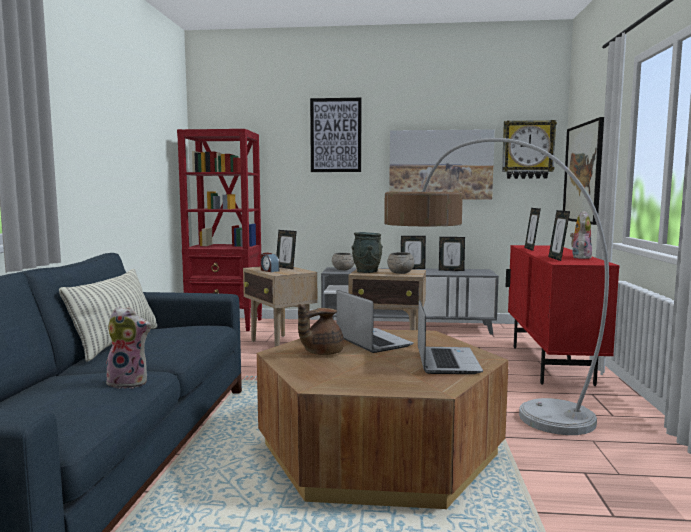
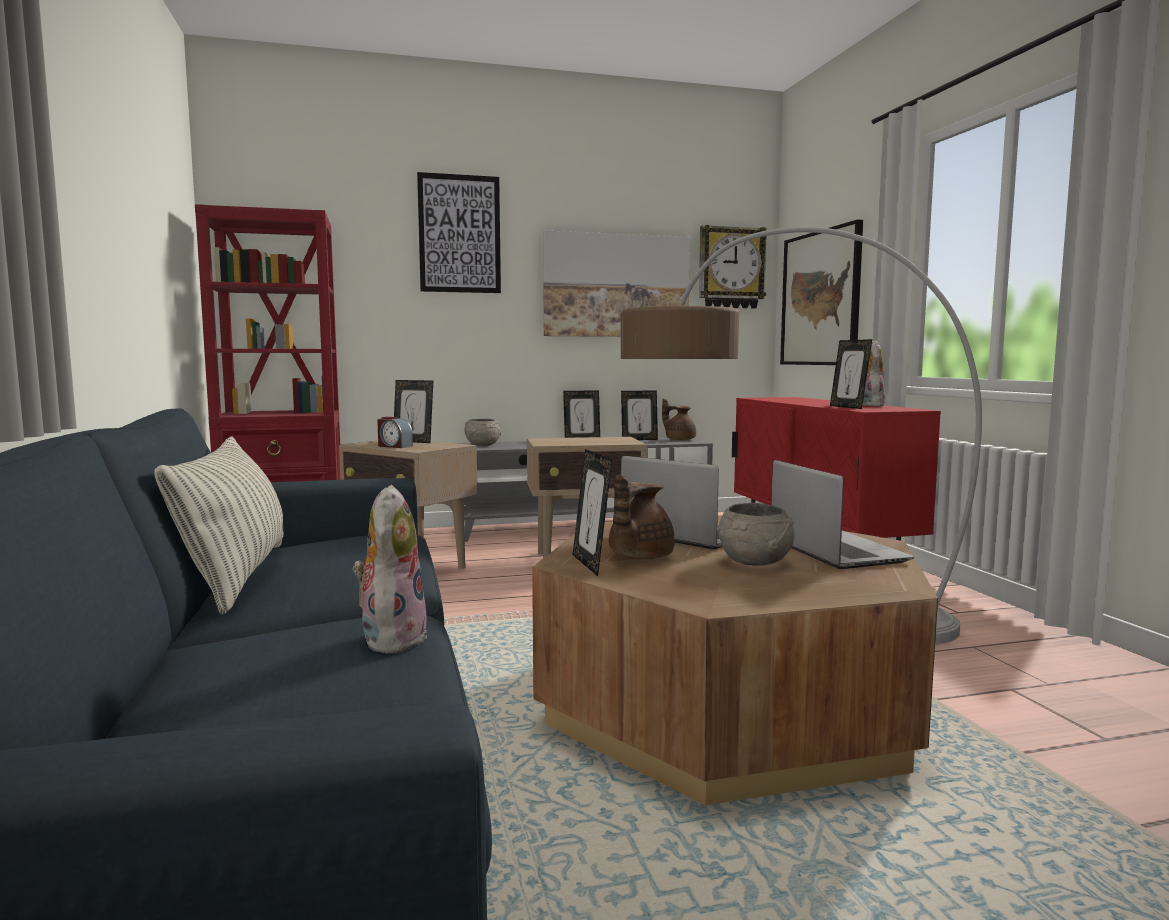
camera: 20 degrees left, 0 degrees up
(130, 382) = (391, 638): plush toy -> plush toy turned 75 degrees counterclockwise
(366, 271) = (552, 441): grey vase -> none
(401, 273) = (605, 441): grey bowl -> grey bowl (755, 561)
(479, 271) = (679, 439): none -> brown teapot
(531, 249) = (779, 400): picture frame -> picture frame (591, 564)

